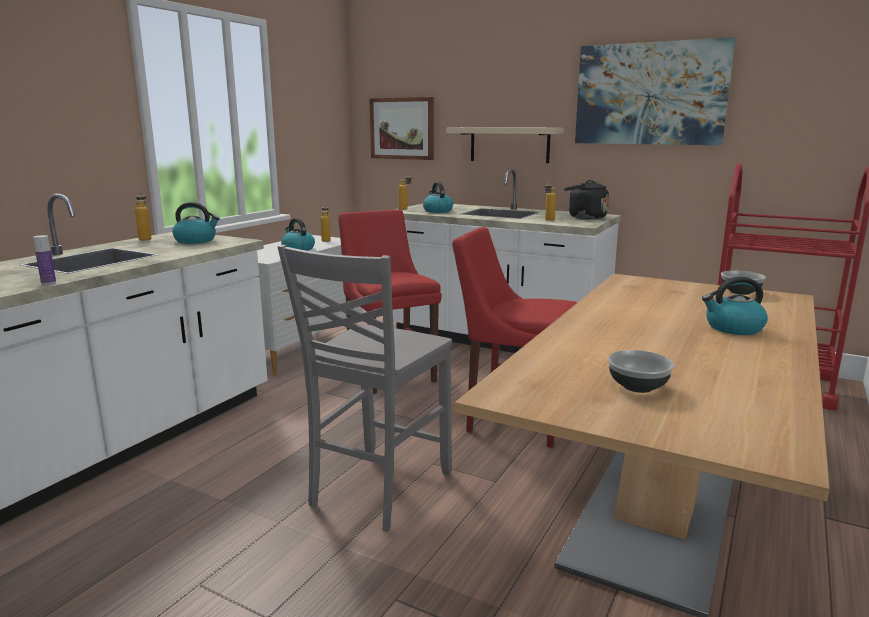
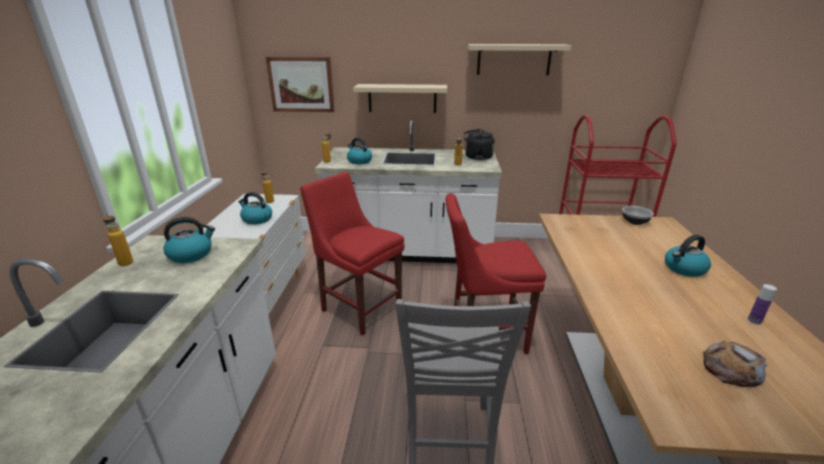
camera: 25 degrees left, 10 degrees up
(48, 282) = (99, 406): bottle -> bottle (754, 321)
(638, 387) = (731, 369): bowl -> bread
(650, 94) = (513, 59): picture -> beige shelf

